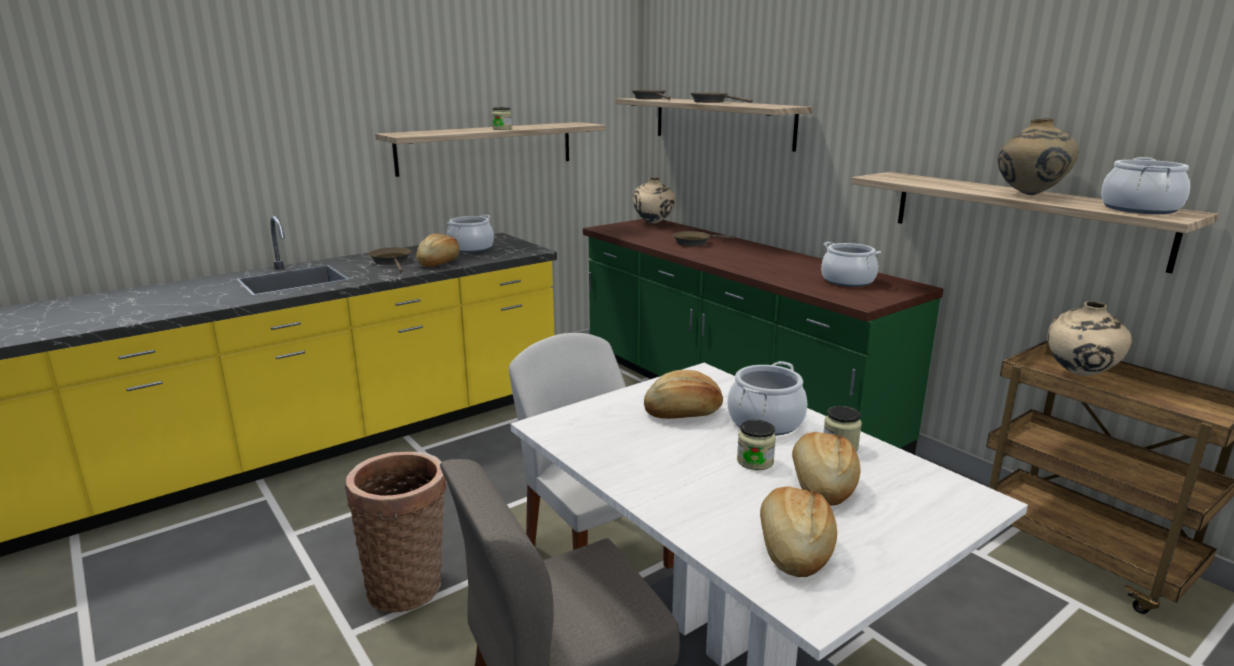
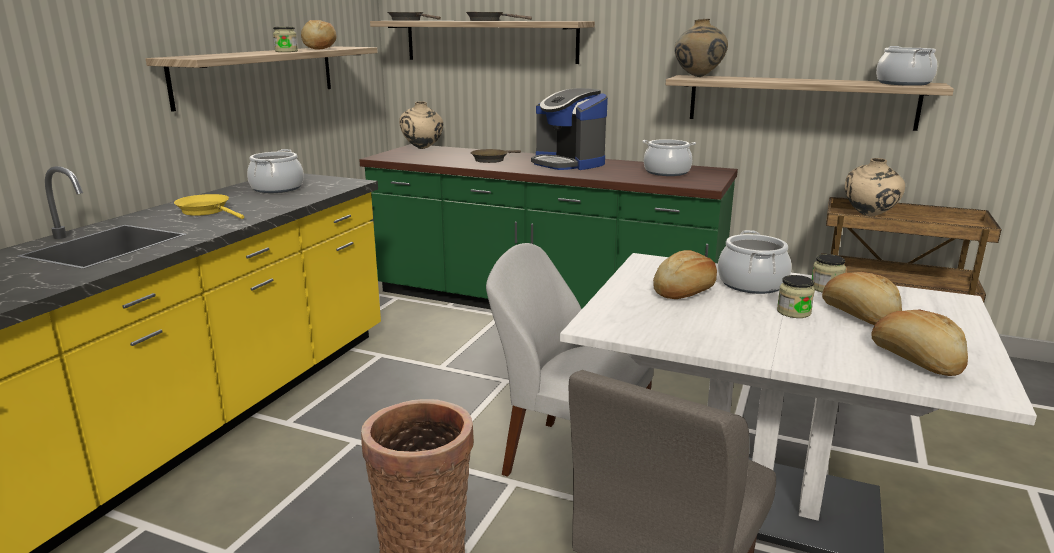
camera: 30 degrees left, 0 degrees up
(392, 262) = (207, 211): brown frying pan -> yellow frying pan
(439, 262) = (266, 204): bread -> bread (319, 48)
(761, 256) = (568, 163): none -> coffee machine
(1029, 195) = (818, 81): beige vase -> beige vase (698, 77)

